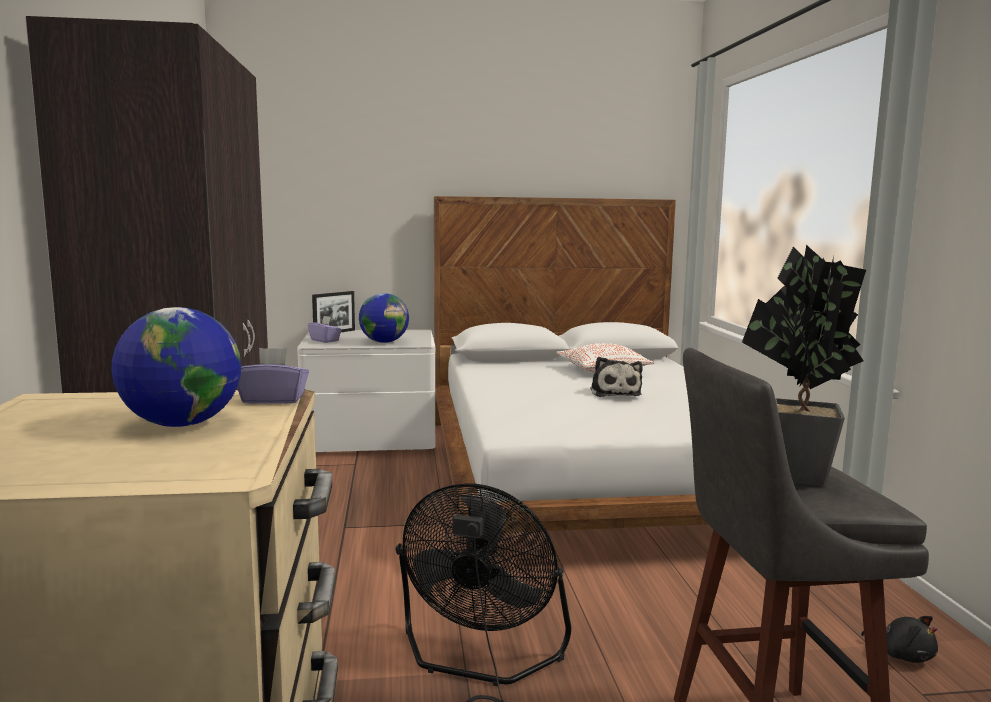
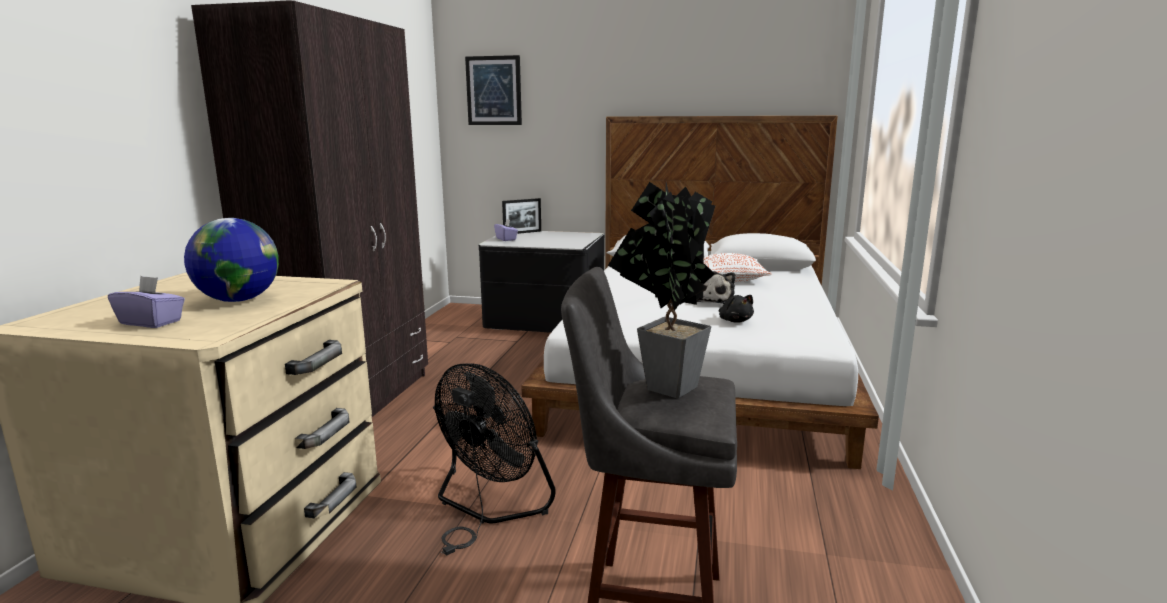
camera: 20 degrees right, 5 degrees up
(273, 399) = (323, 287): purple tissue box -> purple tissue box (151, 322)
(291, 163) = (494, 91): none -> picture
(371, 438) = (545, 322): white nightstand -> black nightstand
(384, 342) = (550, 243): globe -> none
(903, 655) = (852, 568): black plush toy -> black plush toy (735, 321)

